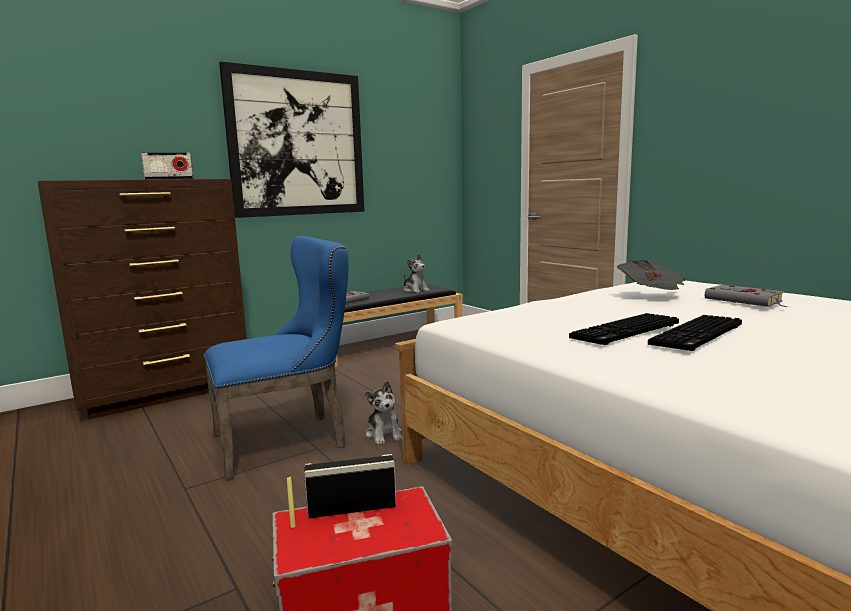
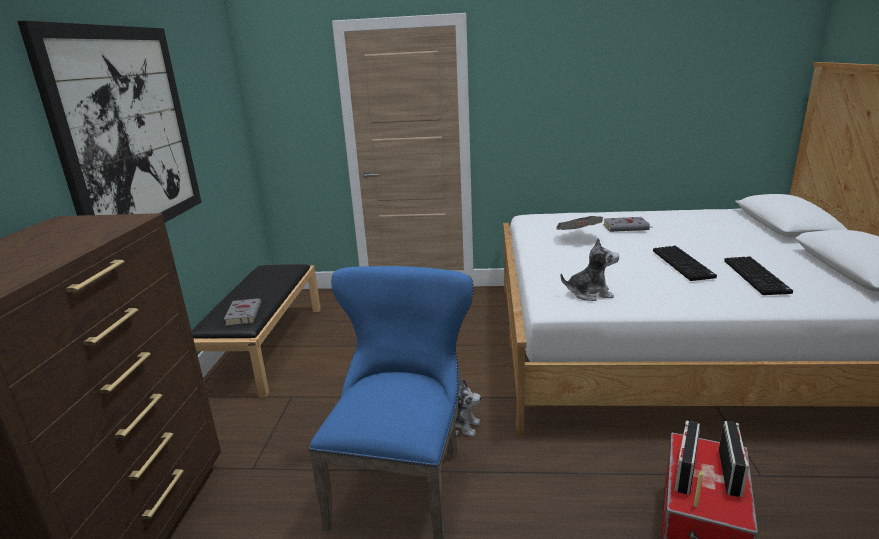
camera: 50 degrees left, 10 degrees up
(169, 179) = (89, 238): radio -> radio (730, 472)
(415, 290) = (277, 277): plush toy -> plush toy (589, 293)
(626, 331) = (654, 274): keyboard -> keyboard (757, 277)

